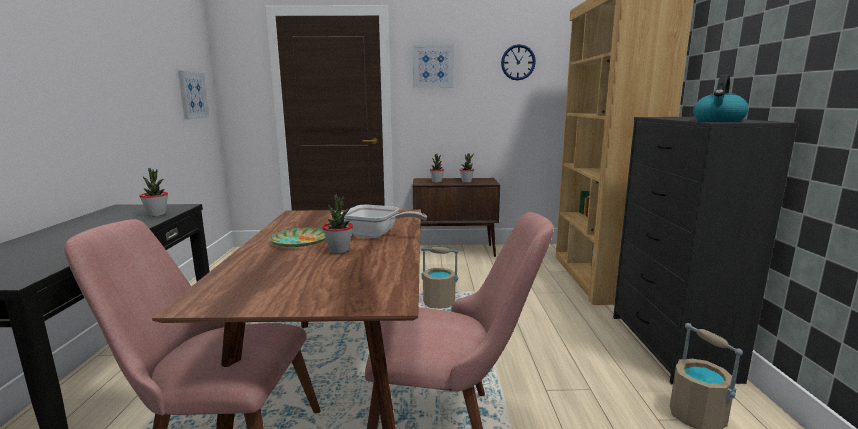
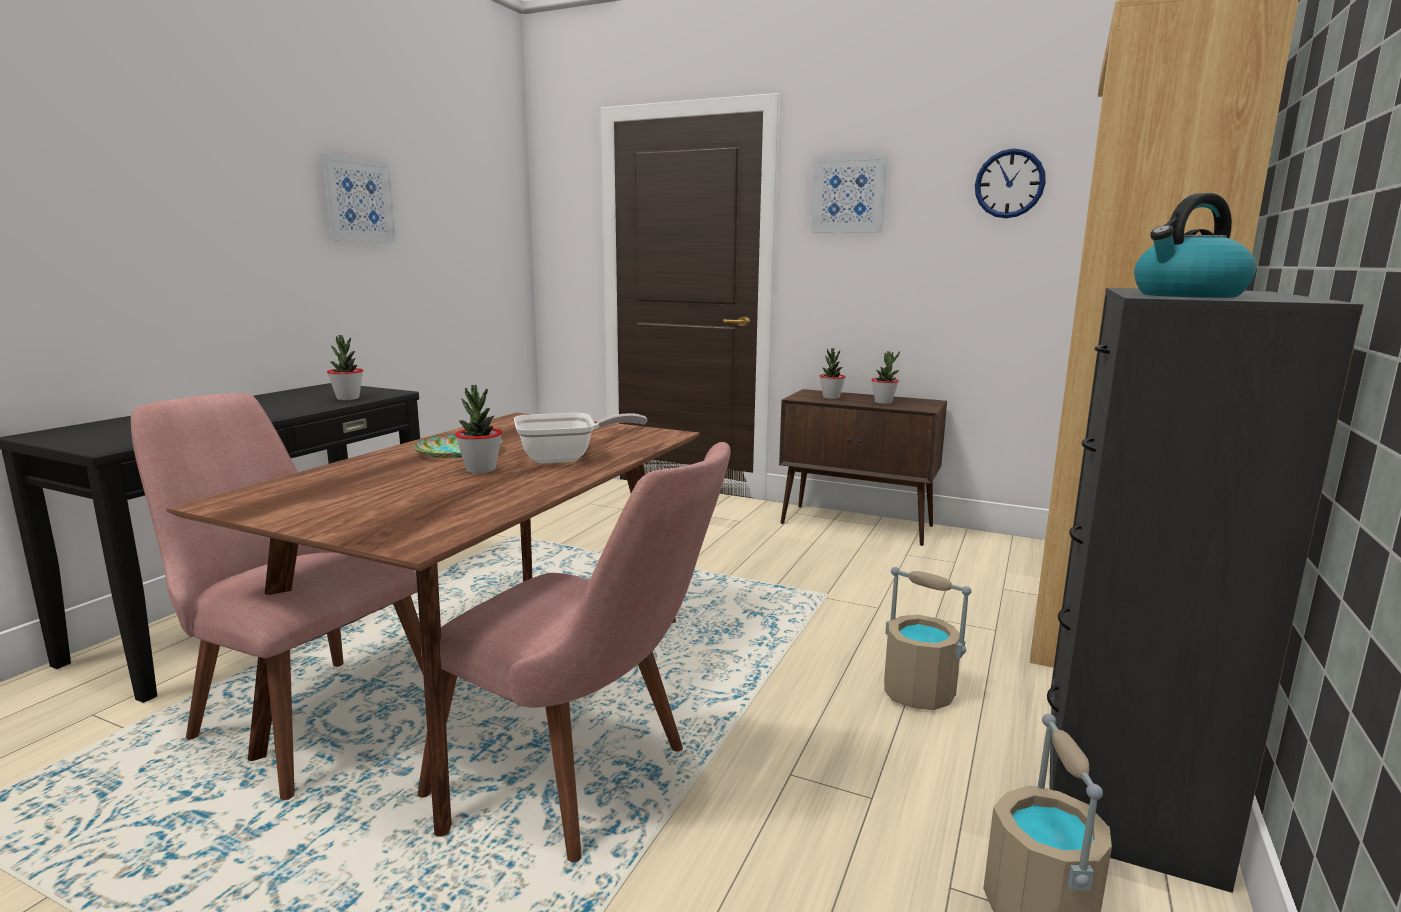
camera: 25 degrees right, 0 degrees up
(193, 95) = (487, 242): picture -> picture (357, 200)
(376, 235) = (566, 458): frying pan -> frying pan turned 60 degrees counterclockwise
(439, 303) = (750, 599): beige bucket -> beige bucket (918, 693)

